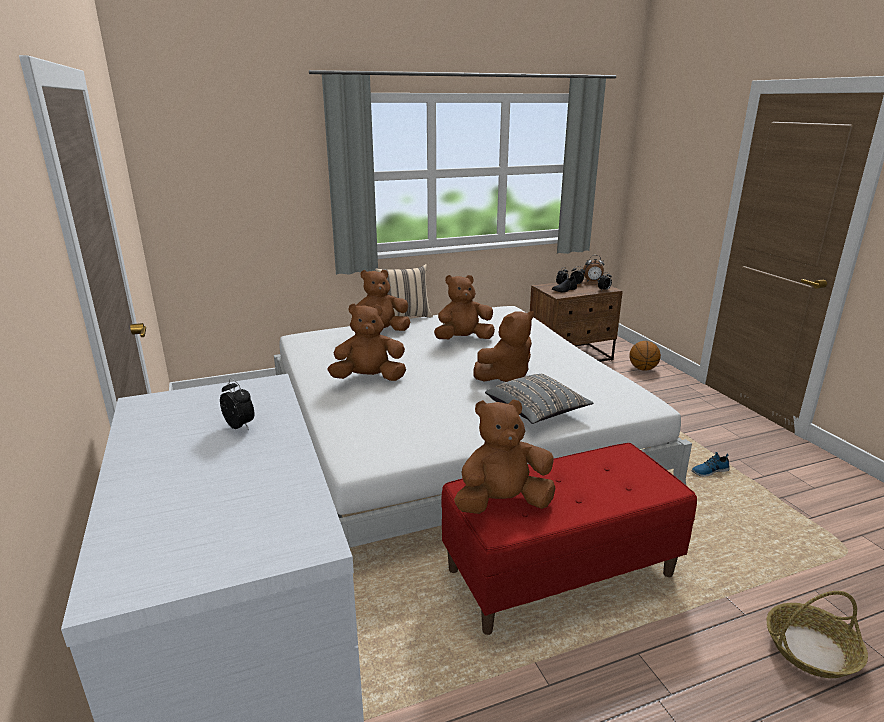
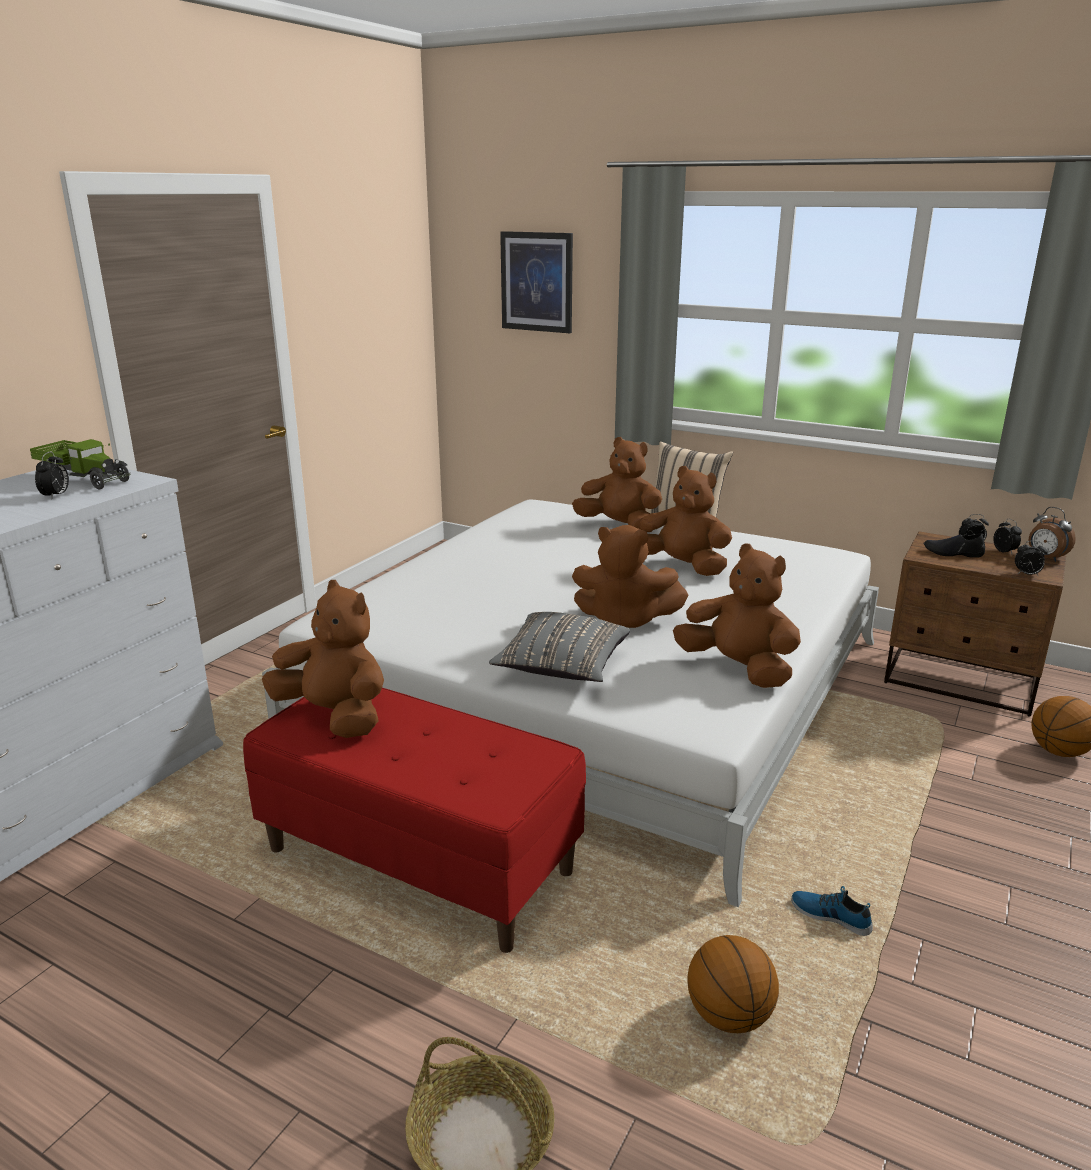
camera: 50 degrees right, 0 degrees up
(207, 406) = (85, 479): none -> toy truck
(245, 166) = (537, 282): none -> picture
(369, 378) = (494, 564): brown plush toy -> brown plush toy (738, 669)
(760, 530) = (729, 1016): none -> basketball

